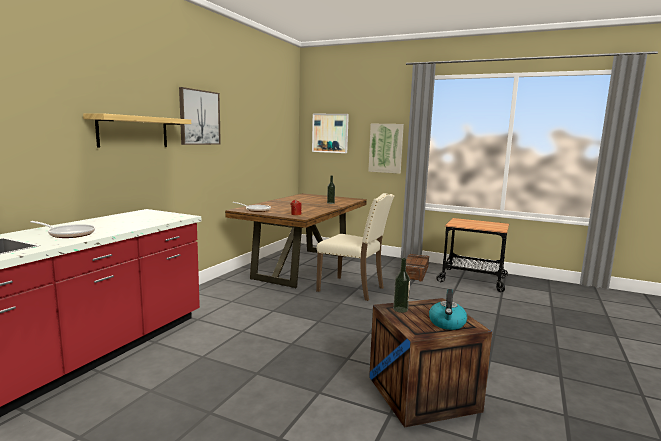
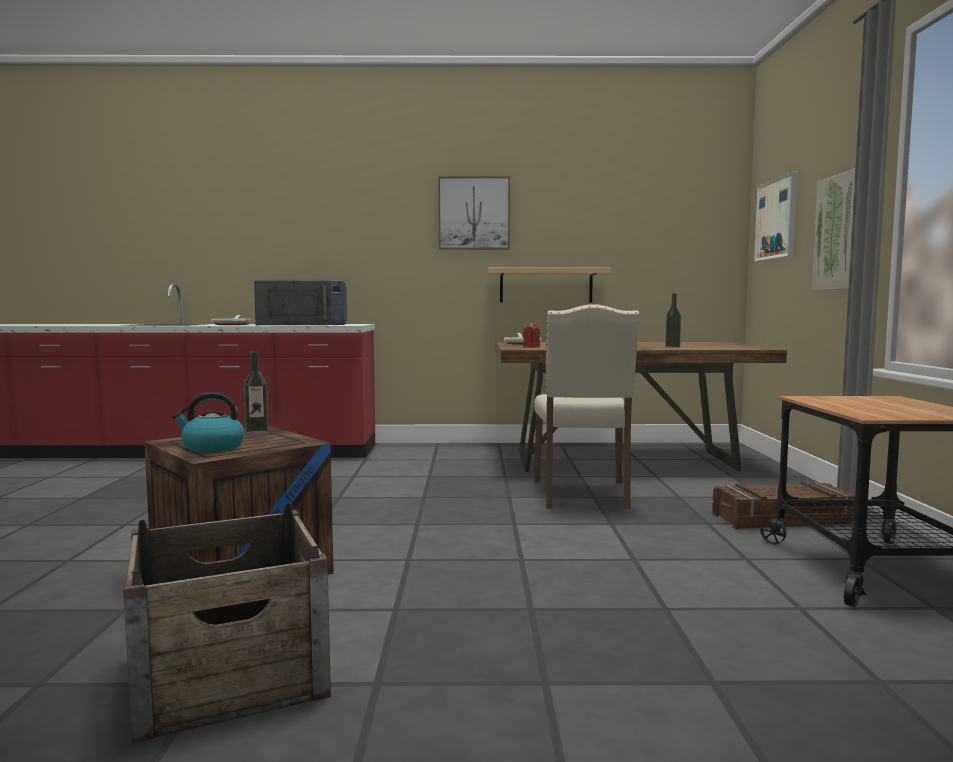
camera: 65 degrees right, 5 degrees down
(122, 220) = (304, 324): none -> blue microwave
(133, 131) = (366, 235): shelf -> shelf (546, 285)
(556, 409) = (228, 674): none -> crate

